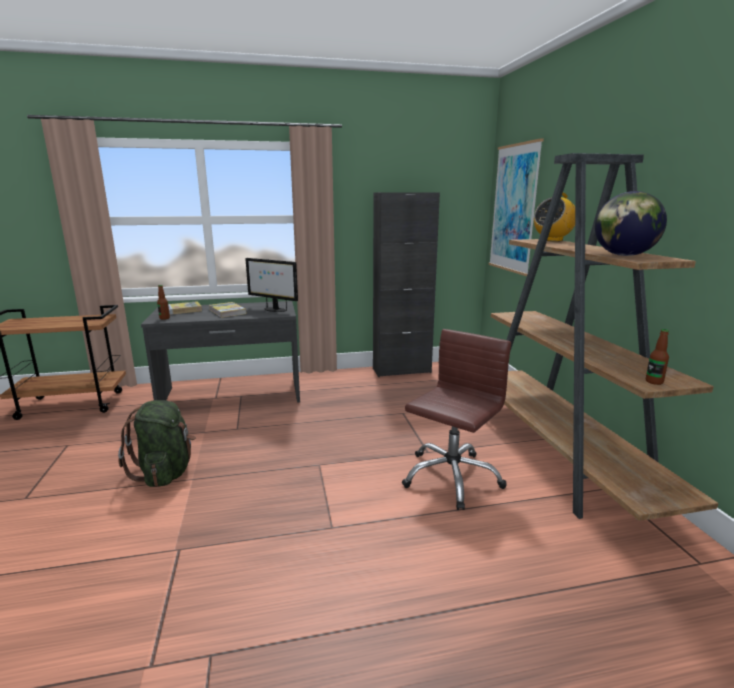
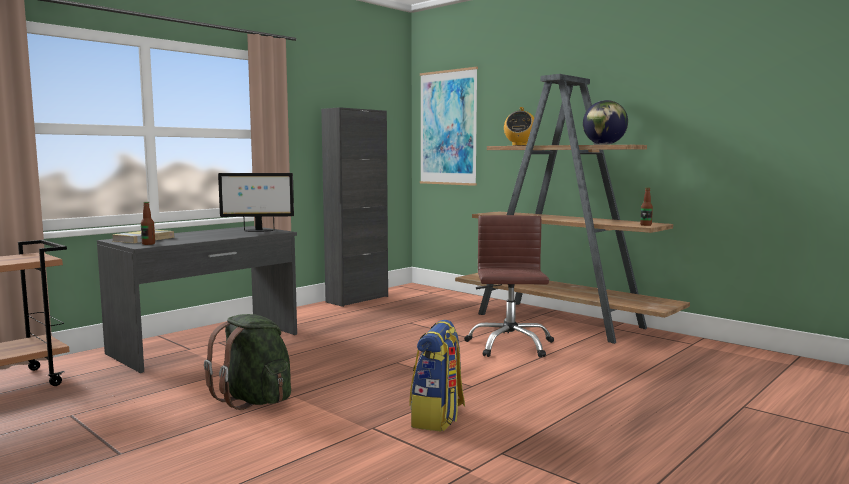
camera: 35 degrees left, 10 degrees down
(227, 312) = (208, 235): book -> none
(239, 563) = (438, 418): none -> backpack

